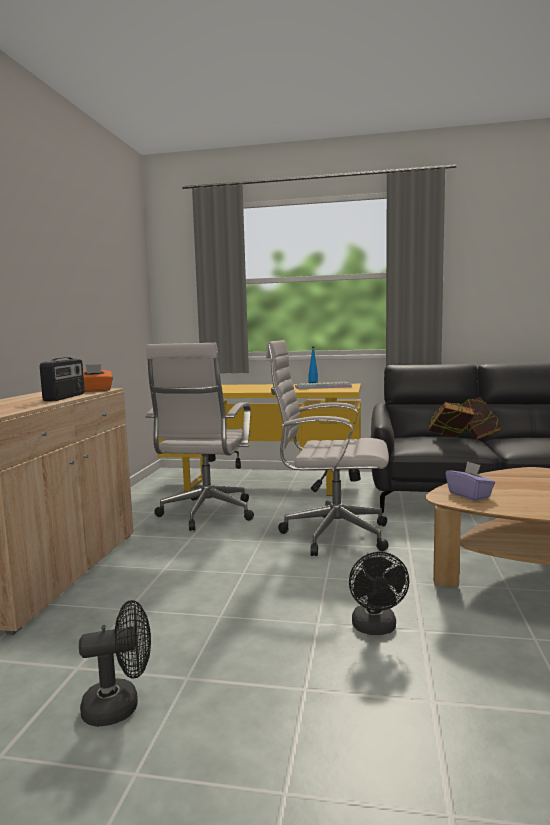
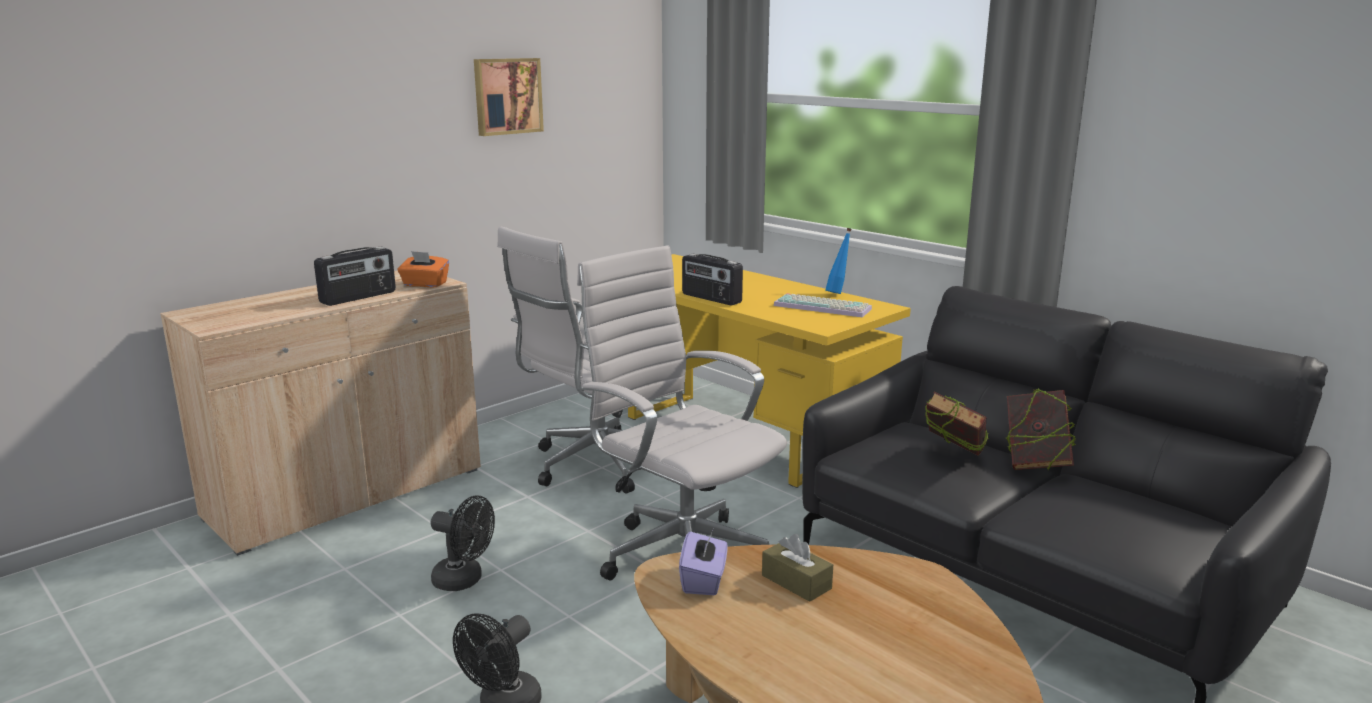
camera: 35 degrees right, 10 degrees up
(89, 271) = (507, 96): none -> picture
(120, 706) = (203, 668): black fan -> black fan (464, 580)
(258, 391) = (711, 298): none -> radio
(504, 485) = (796, 582): none -> brown tissue box

